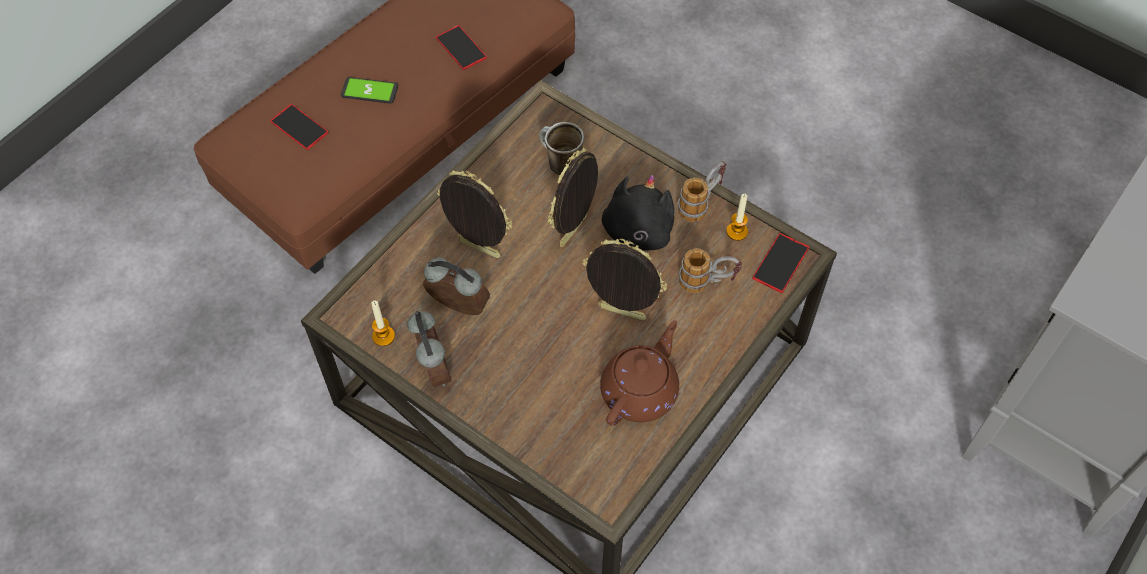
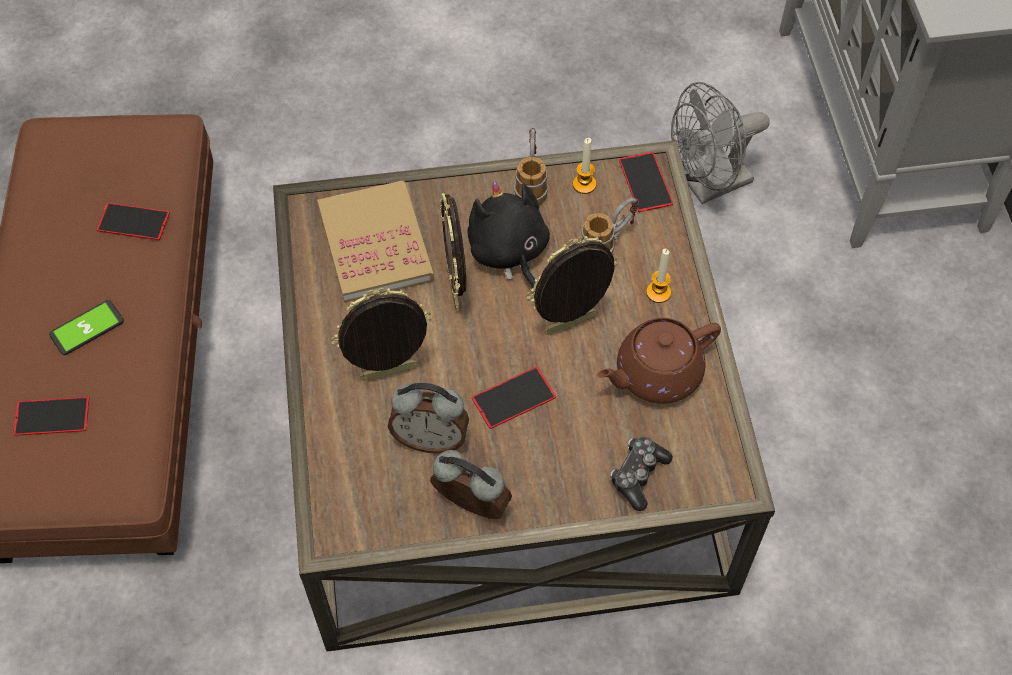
camera: 45 degrees left, 0 degrees up
(383, 336) = (393, 519): candle -> candle (658, 292)
(458, 308) = (430, 438): alarm clock -> alarm clock turned 150 degrees counterclockwise
(534, 327) = (514, 398): none -> phone
(553, 442) = (638, 475): none -> game controller
(559, 164) = (375, 244): mug -> book
(640, 391) = (656, 374): brown teapot -> brown teapot turned 105 degrees counterclockwise
(899, 327) = (709, 186): none -> grey fan

